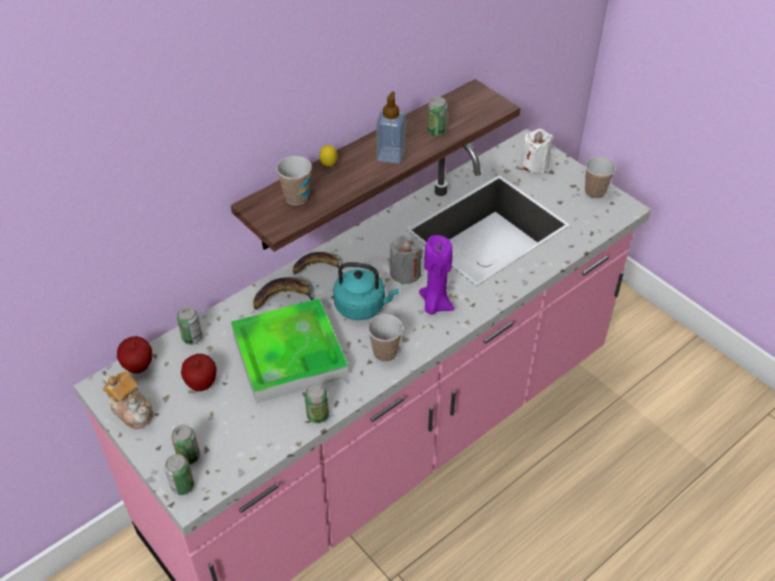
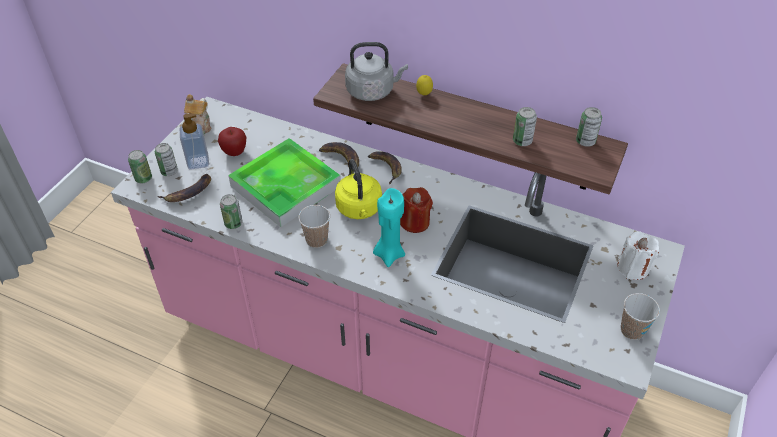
camera: 65 degrees right, 0 degrees up
(138, 367) = (235, 117): apple -> none
(192, 338) = (275, 131): can -> can (585, 141)
(240, 445) = (188, 193): none -> banana
(296, 198) = (372, 91): cup -> grey kettle
(363, 307) = (359, 209): turquoise kettle -> yellow kettle
(390, 155) = (465, 124): soap dispenser -> soap dispenser (198, 162)
(405, 273) = (415, 222): grey candle -> red candle
(435, 305) = (389, 254): purple candle -> turquoise candle

